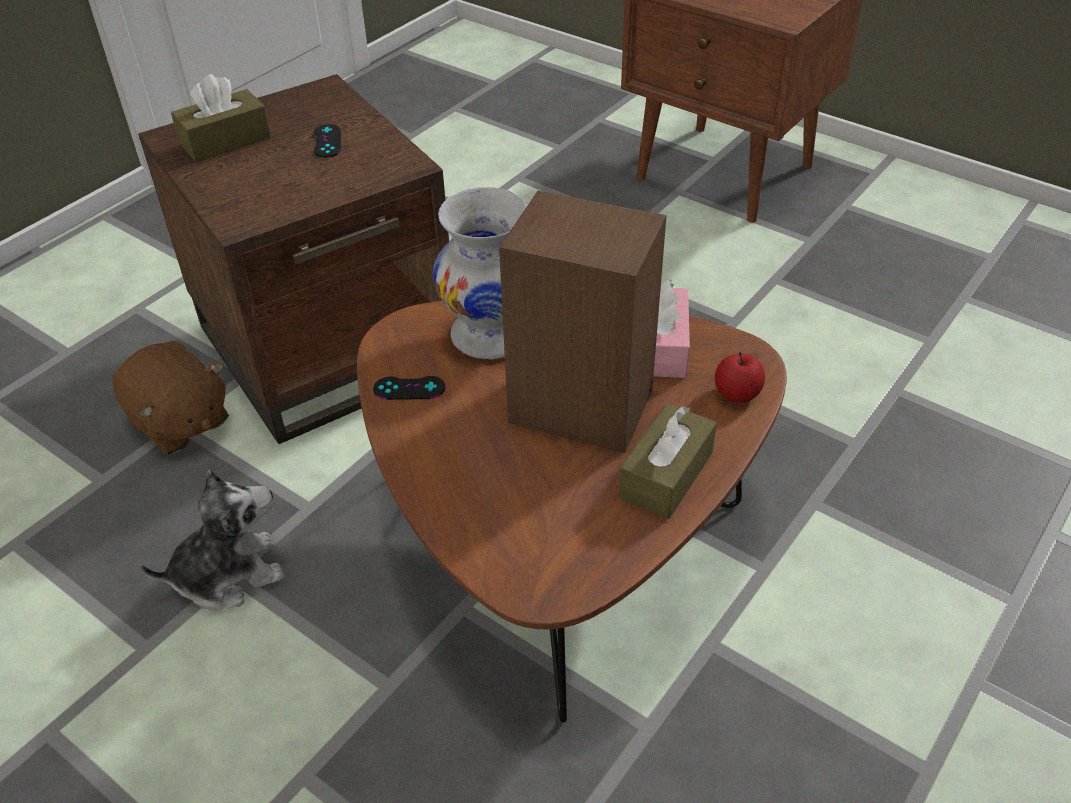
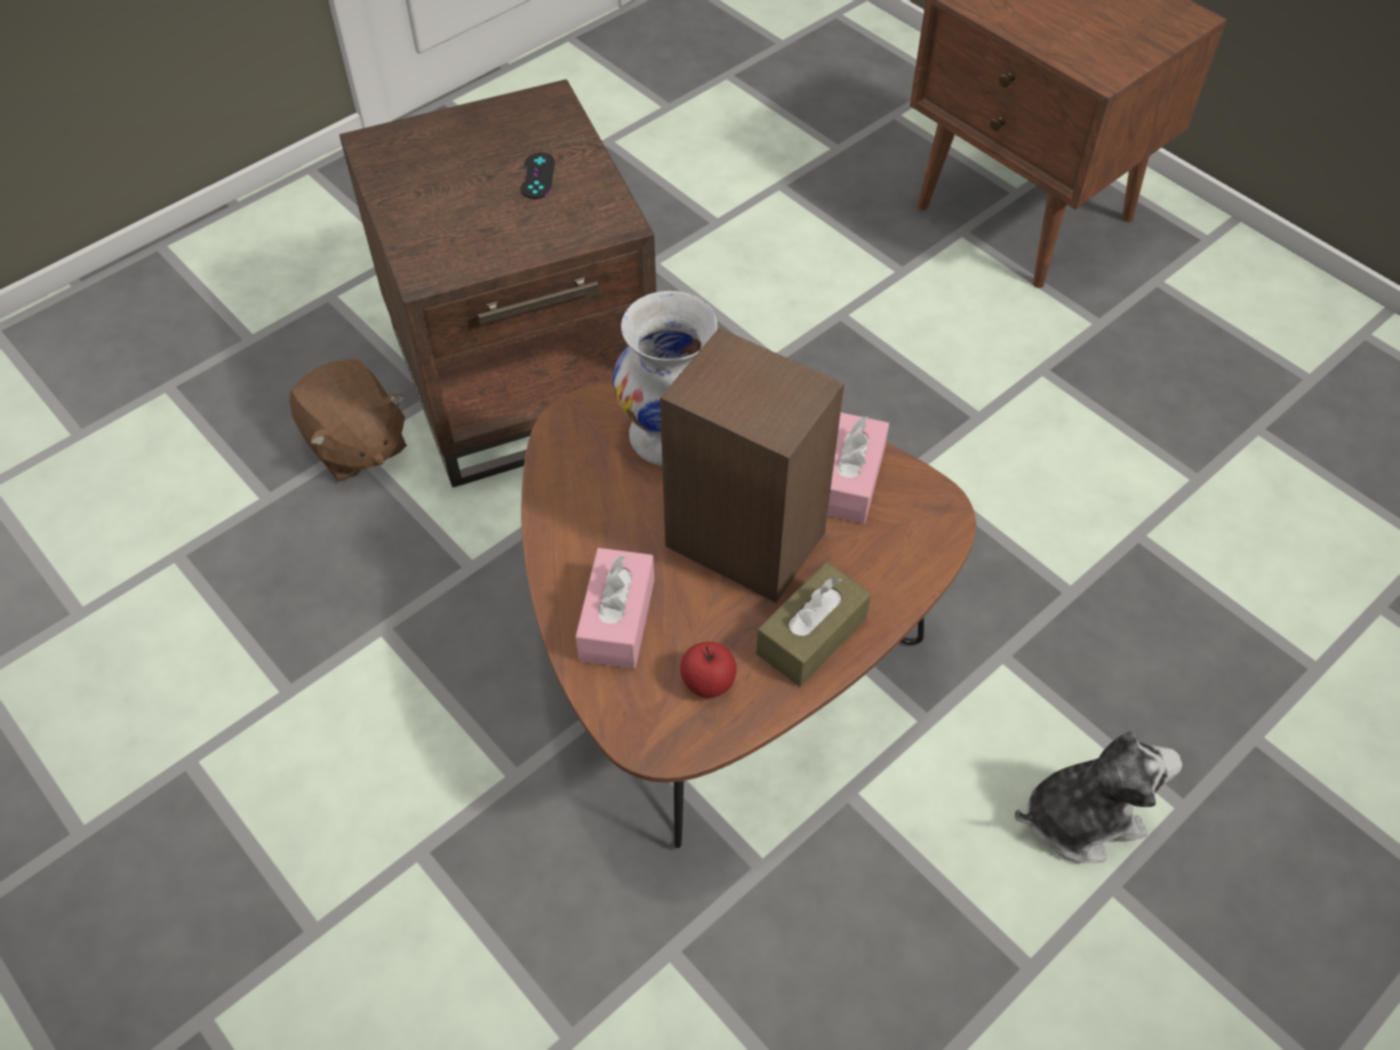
camera: 10 degrees right, 10 degrees up
(225, 140) = (429, 158): brown tissue box -> none
(229, 574) = (380, 627): plush toy -> plush toy (1080, 816)
(409, 388) = (573, 487): black game controller -> none
(478, 491) = (617, 620): none -> pink tissue box
(737, 394) = (913, 553): apple -> apple (708, 682)

